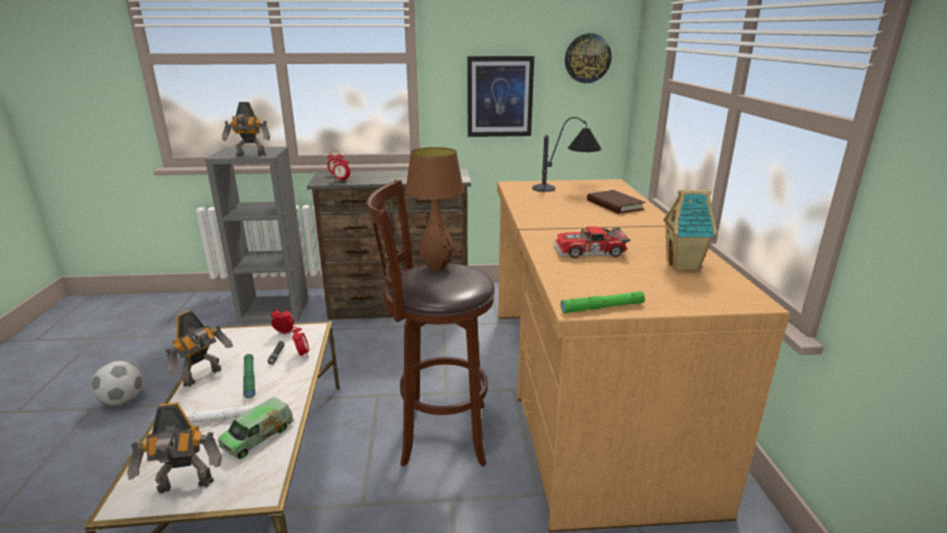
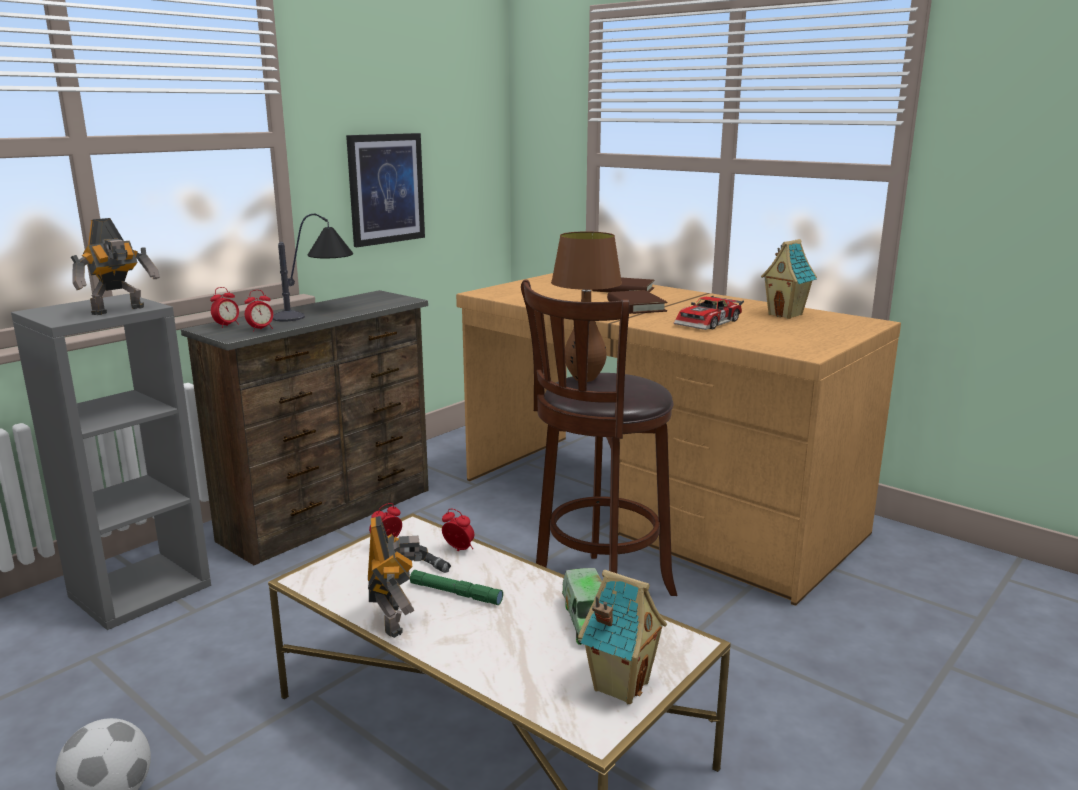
camera: 45 degrees left, 5 degrees down
(185, 487) = (619, 685): toy robot -> toy house
(225, 418) = (517, 629): white flashlight -> none
(567, 188) = (544, 286): table lamp -> table lamp (317, 312)
(580, 221) = (636, 306): none -> brown book
(587, 58) = (469, 135): wall clock -> none
(602, 307) = (819, 349): green flashlight -> none

